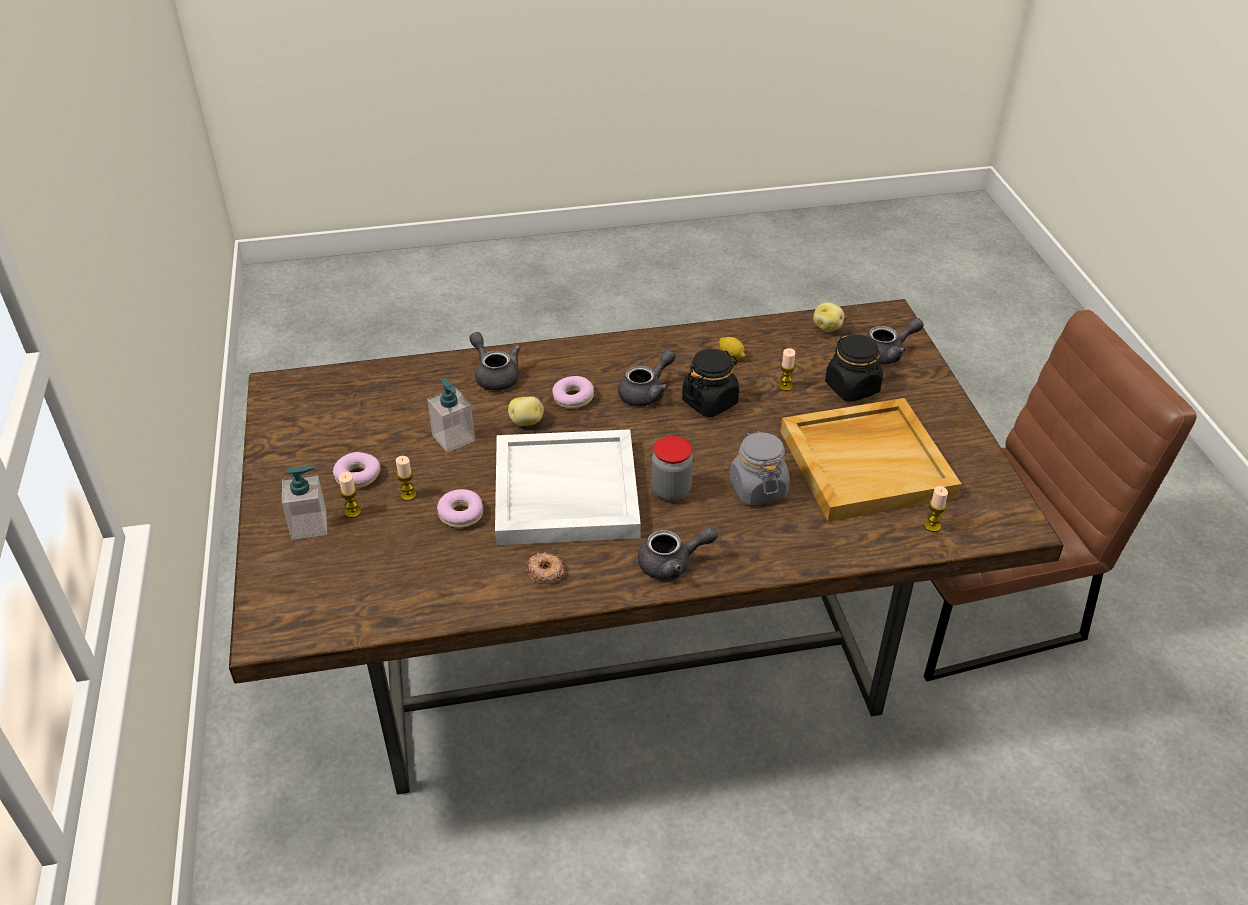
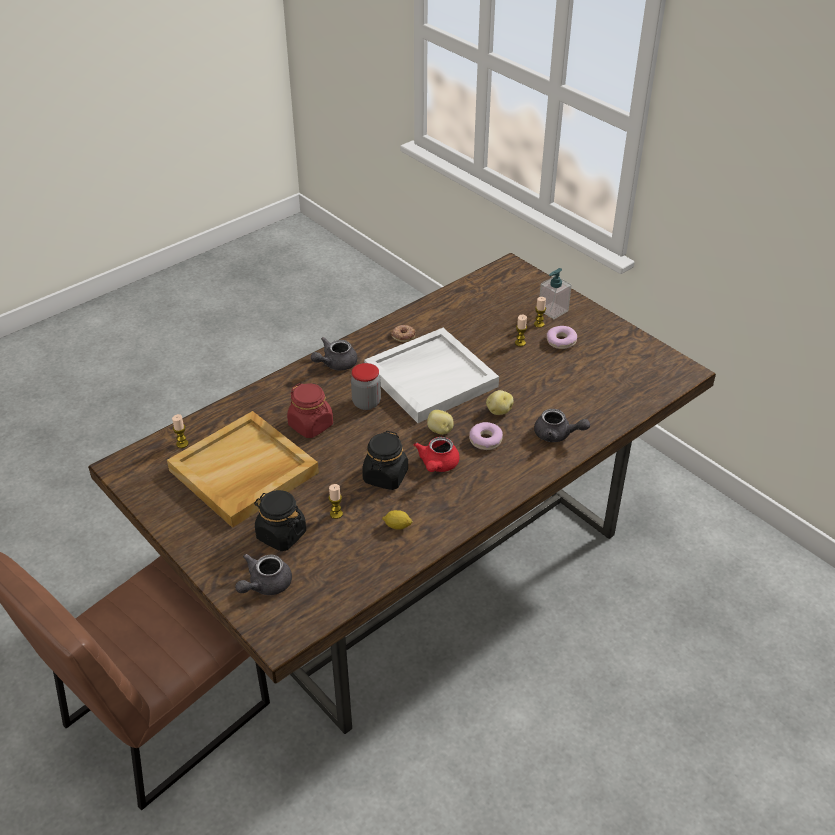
camera: 150 degrees right, 0 degrees up
(453, 438) = (533, 383): soap dispenser -> none
(461, 514) = (479, 345): donut -> none
(646, 392) = (437, 465): grey teapot -> red teapot
(757, 488) = (311, 425): grey jar -> red jar
(827, 327) = (332, 594): potato -> potato (440, 431)

